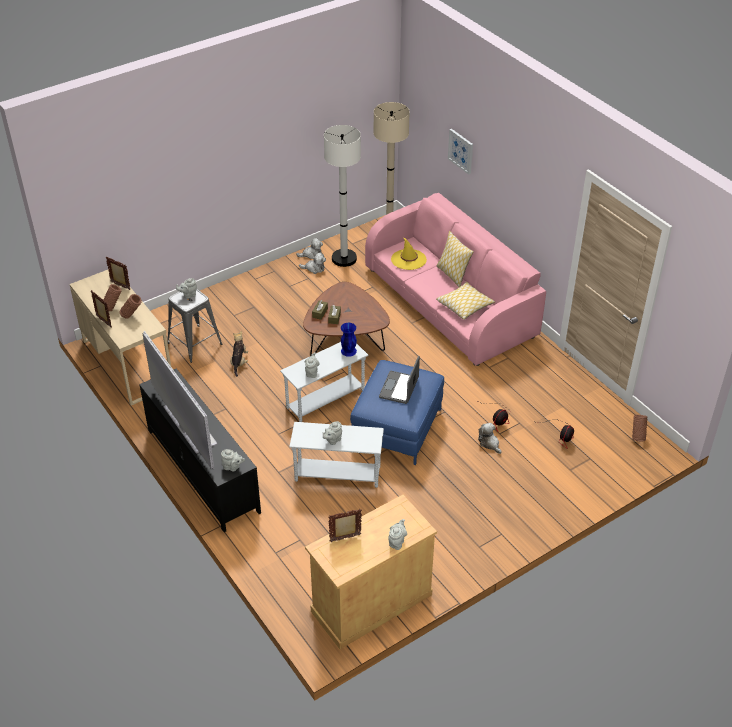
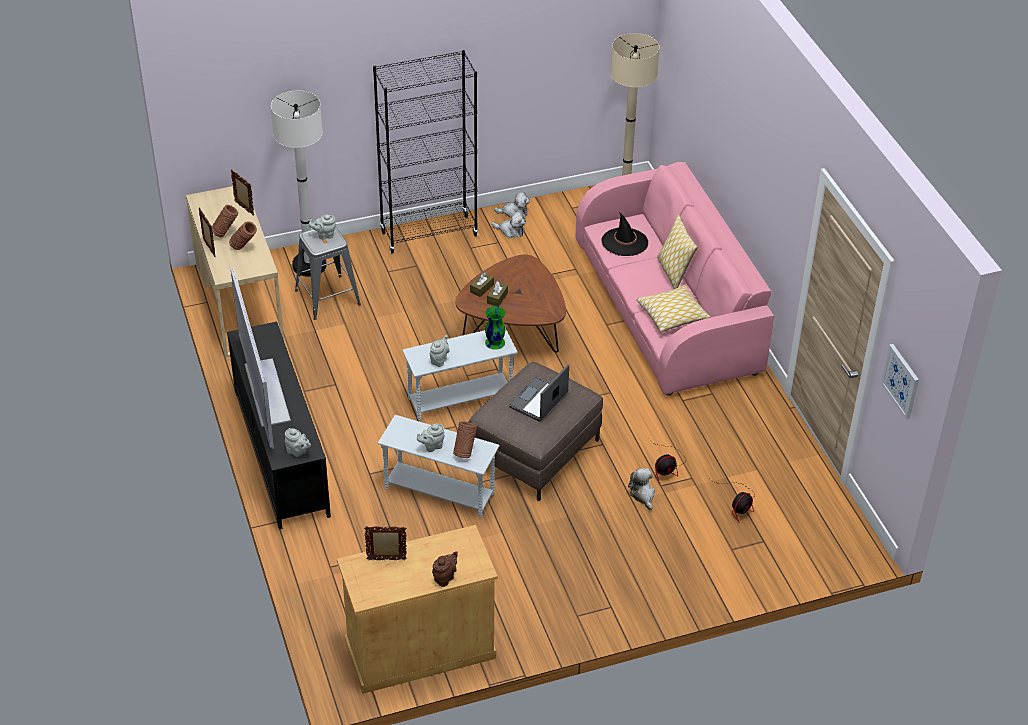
camera: 15 degrees right, 0 degrees up
(239, 362) = (372, 331): plush toy -> none
(254, 282) = (429, 234): none -> black bookcase
(344, 258) = (553, 225): white floor lamp -> white floor lamp (309, 265)
(348, 351) = (494, 342): blue vase -> green vase
(397, 428) = (535, 451): blue ottoman -> brown ottoman
(397, 542) = (445, 577): grey teapot -> brown teapot
(408, 259) = (624, 242): yellow hat -> black hat
(461, 151) = (710, 113): picture -> picture (901, 381)
(637, 437) = (837, 528): brown vase -> brown vase (465, 452)

